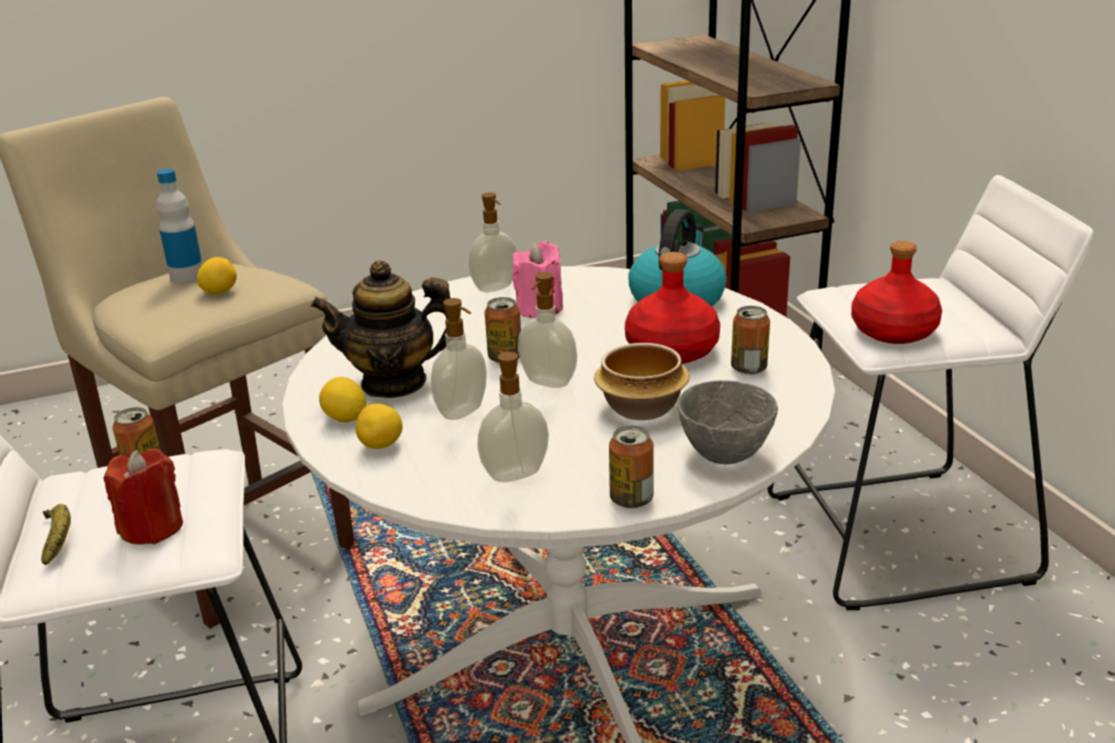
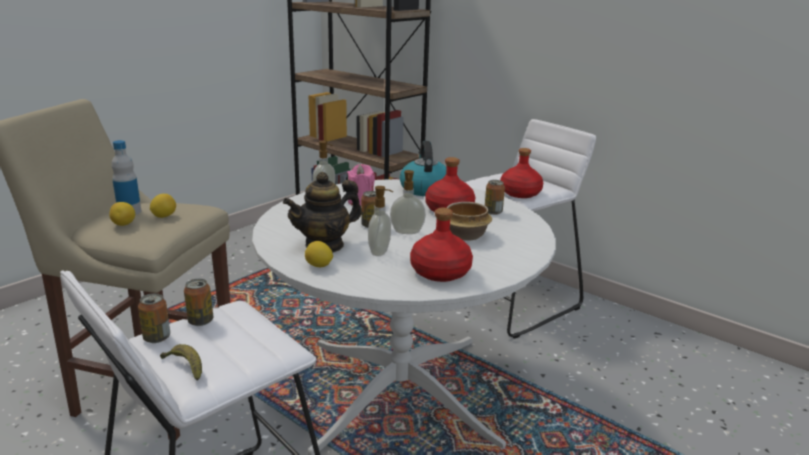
camera: 30 degrees left, 5 degrees down
(152, 527) = (242, 347): red candle -> none
(381, 445) = (356, 274): lemon -> lemon (124, 225)
(514, 473) = (440, 272): soap dispenser -> red bottle
(631, 499) = (508, 272): can -> can (157, 338)
(723, 454) = (524, 247): grey bowl -> none

